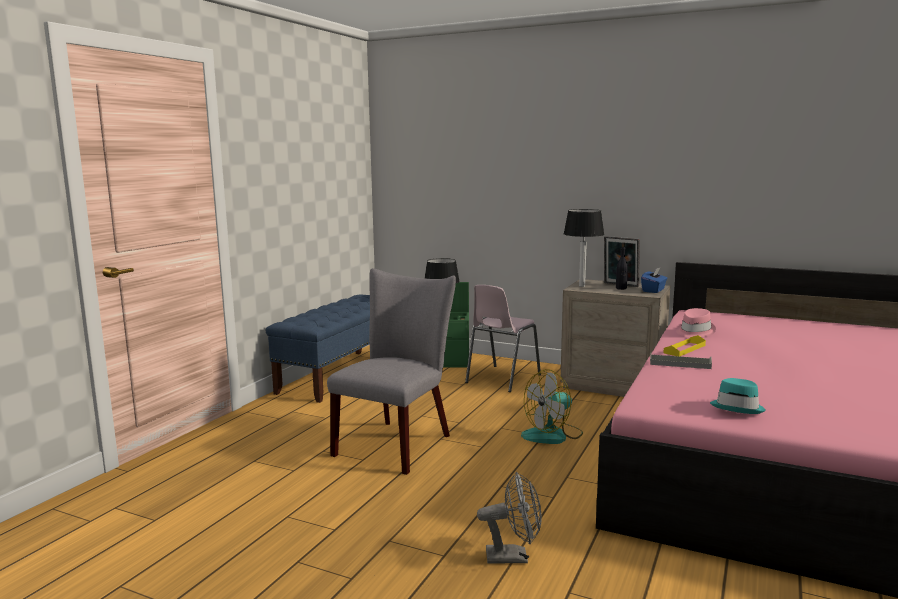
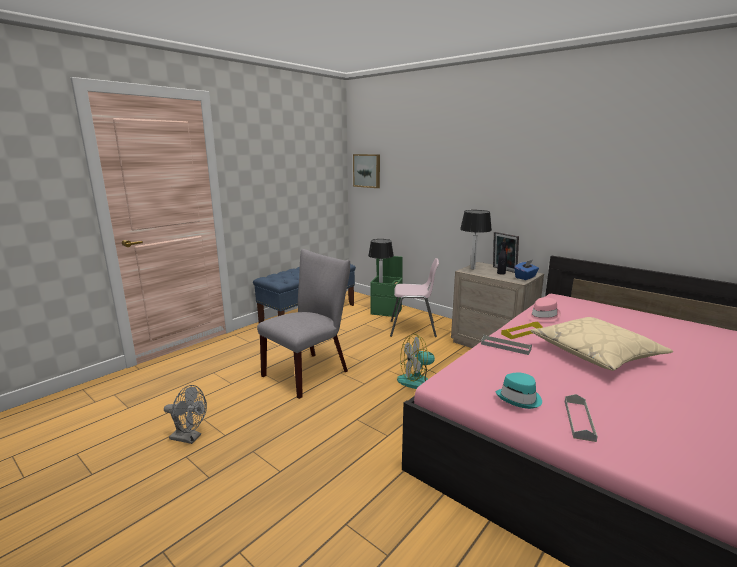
camera: 15 degrees right, 5 degrees up
(404, 166) = (367, 170): none -> picture
(501, 379) = (413, 329): pink chair -> pink chair turned 135 degrees counterclockwise
(513, 557) = (326, 482): grey fan -> grey fan (189, 438)
(779, 360) = (595, 353): none -> beige pillow
(812, 418) = (579, 420): none -> grey tray

